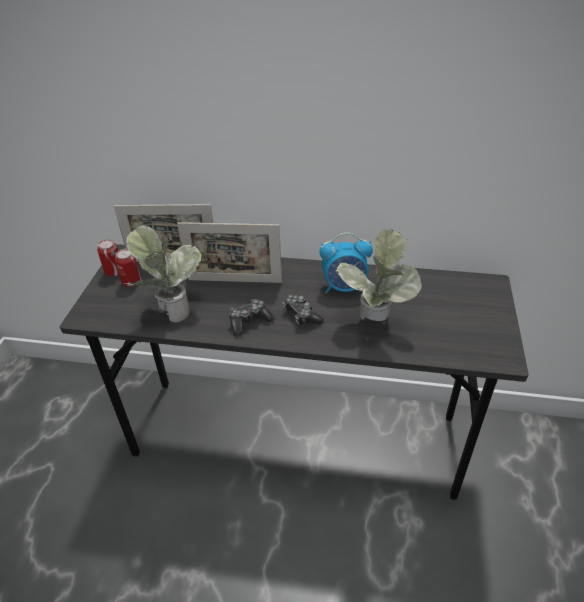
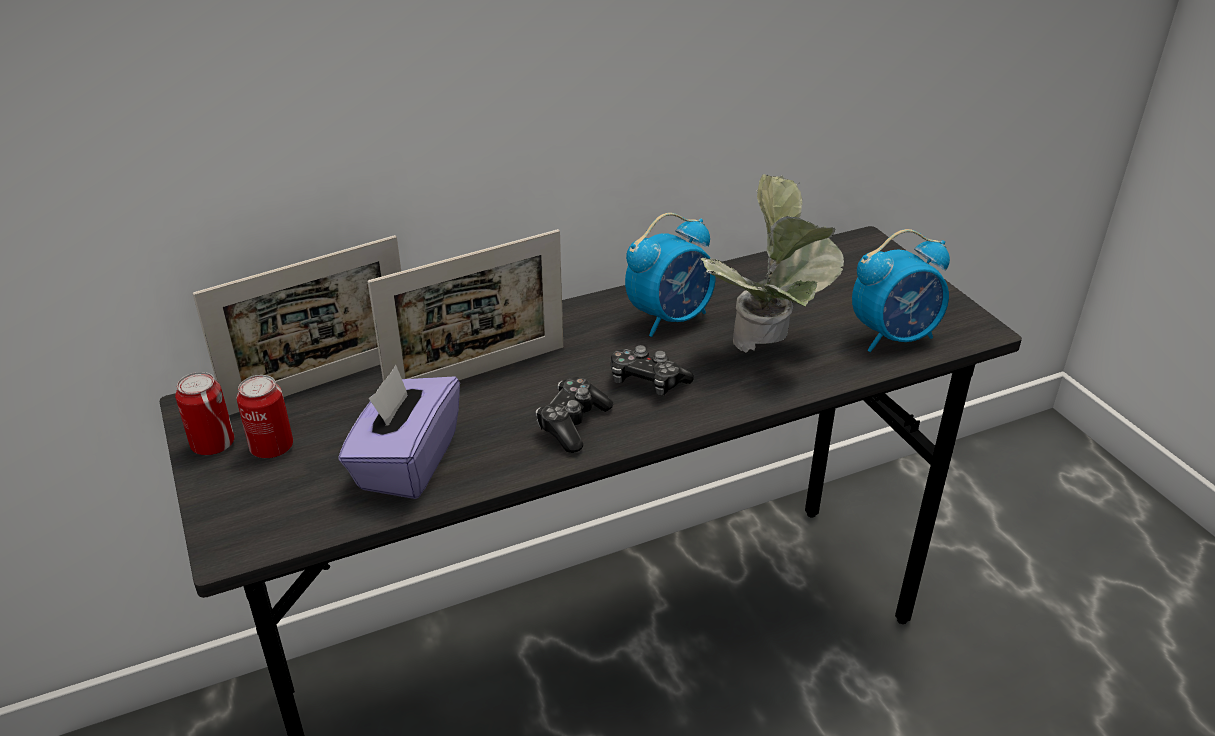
camera: 35 degrees left, 5 degrees down
(170, 310) = (406, 462): potted plant -> purple tissue box
(450, 343) = (894, 337): none -> alarm clock

